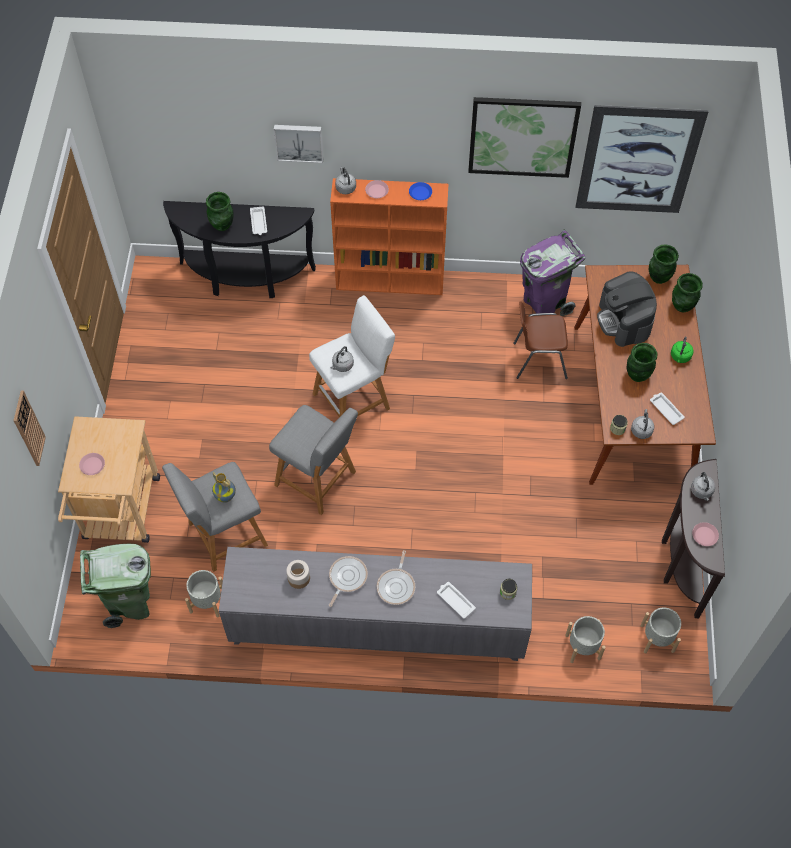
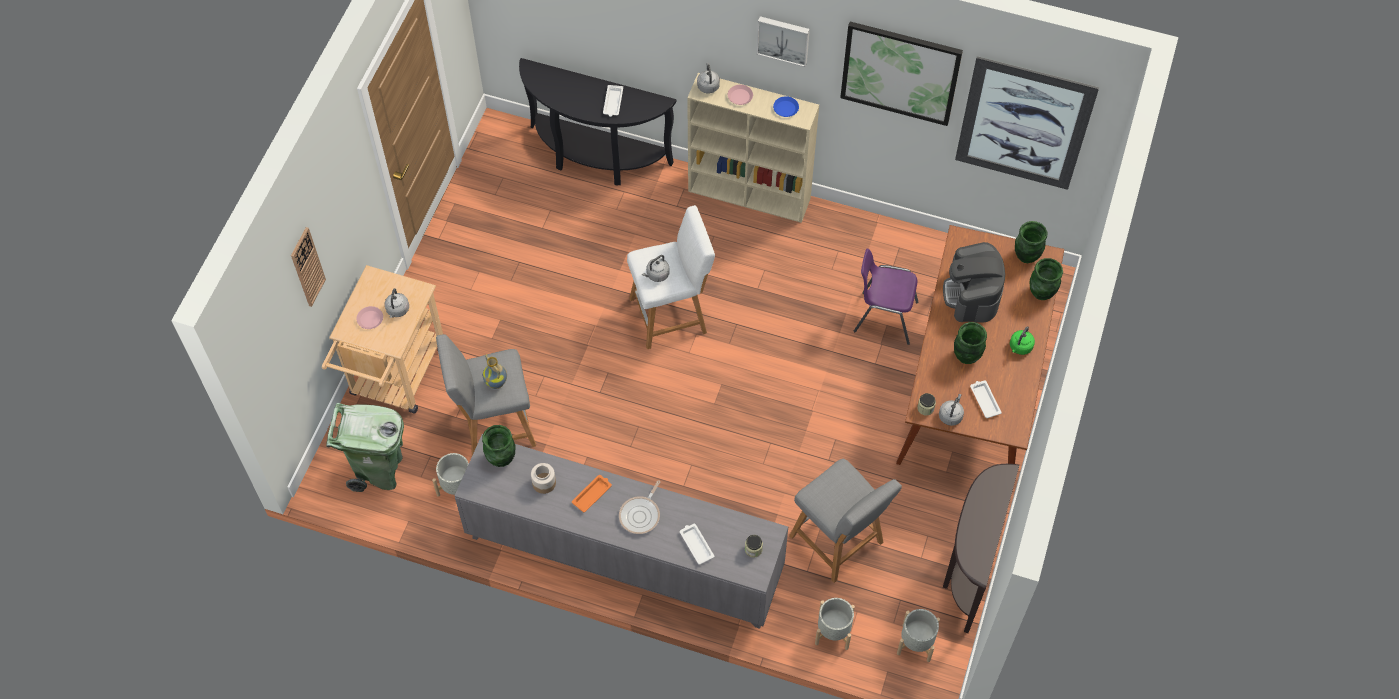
camera: 15 degrees right, 0 degrees up
(222, 225) = (574, 97): green vase -> green vase (501, 458)
(299, 142) = (666, 28): picture -> picture (783, 39)
(318, 480) = (608, 391): grey stool -> grey stool (839, 542)
(346, 578) = (592, 494): frying pan -> orange tray
(391, 281) = (750, 195): orange bookcase -> beige bookcase
(538, 360) = (884, 316): brown chair -> purple chair
(544, 304) = (910, 257): purple trash can -> none
(701, 492) = (991, 495): grey kettle -> grey kettle (397, 310)
(704, 535) = (978, 541): pink plate -> none

